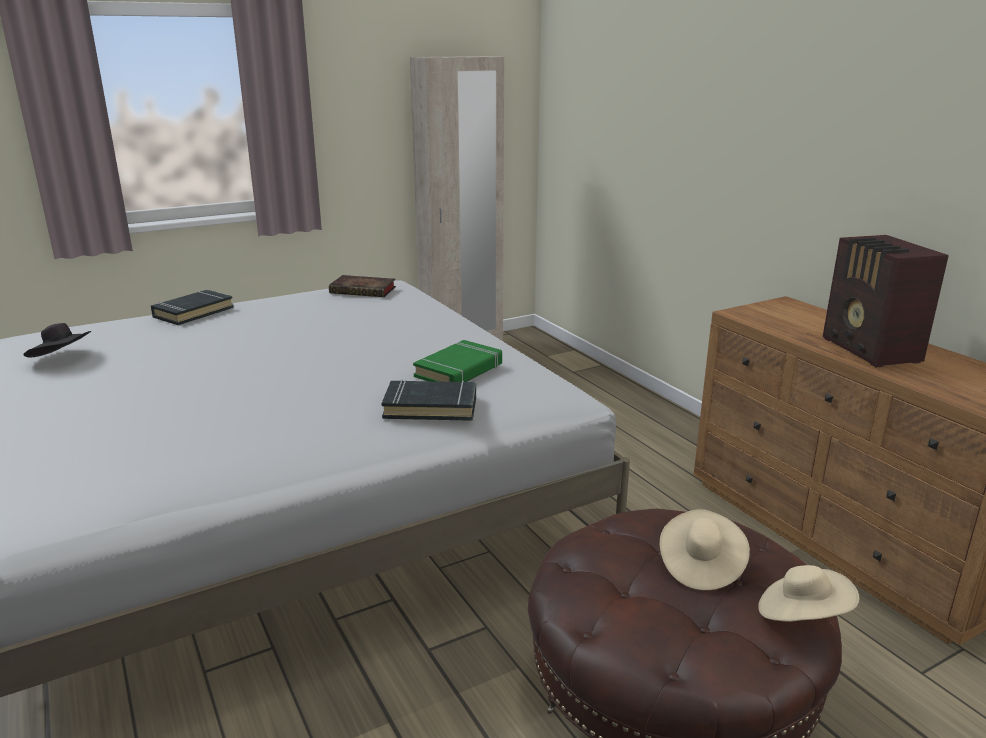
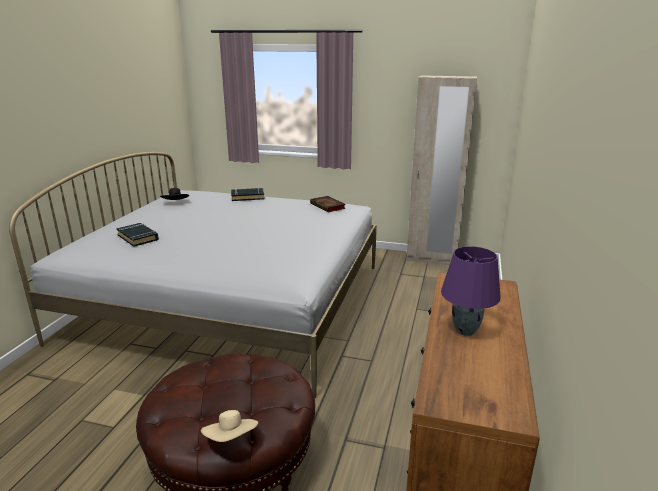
camera: 45 degrees right, 0 degrees up
(431, 407) = (230, 266): black book -> black book (138, 237)
(459, 370) = (275, 256): green book -> none
(700, 565) = (241, 393): beige hat -> none
(870, 351) = (465, 331): radio -> purple table lamp

